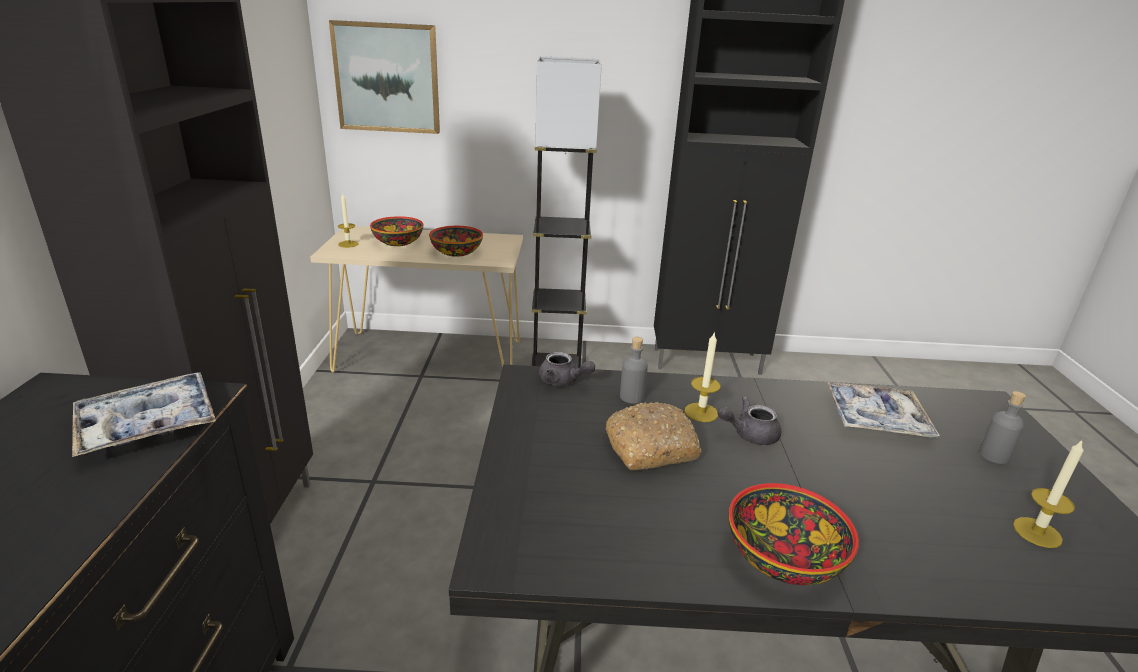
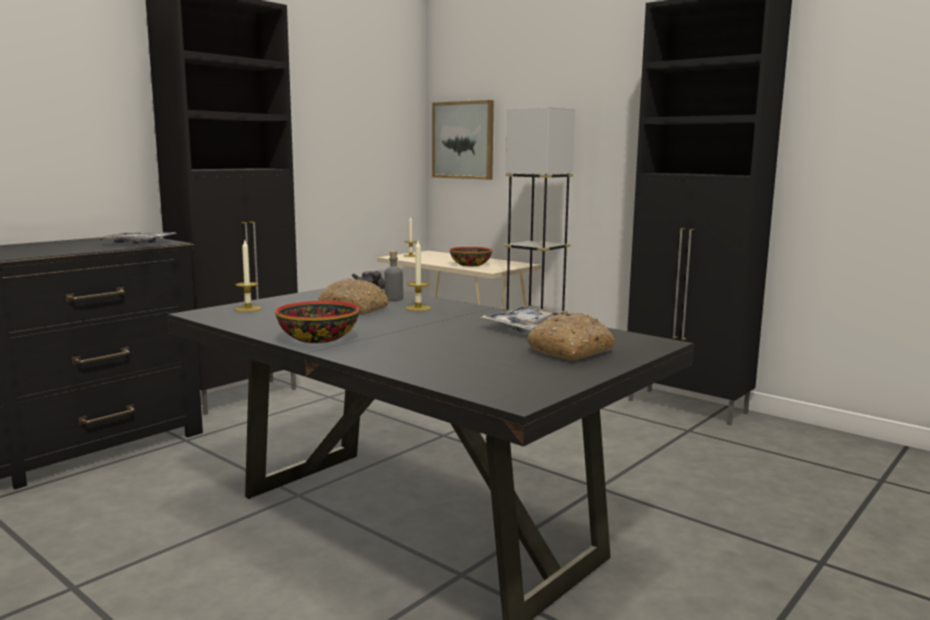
camera: 40 degrees right, 15 degrees down
(398, 242) = (443, 258): bowl -> none
(749, 434) = (422, 317): grey teapot -> none
(993, 455) = (570, 351): grey bottle -> bread
(1037, 532) = (495, 367): candle -> candle (248, 309)

